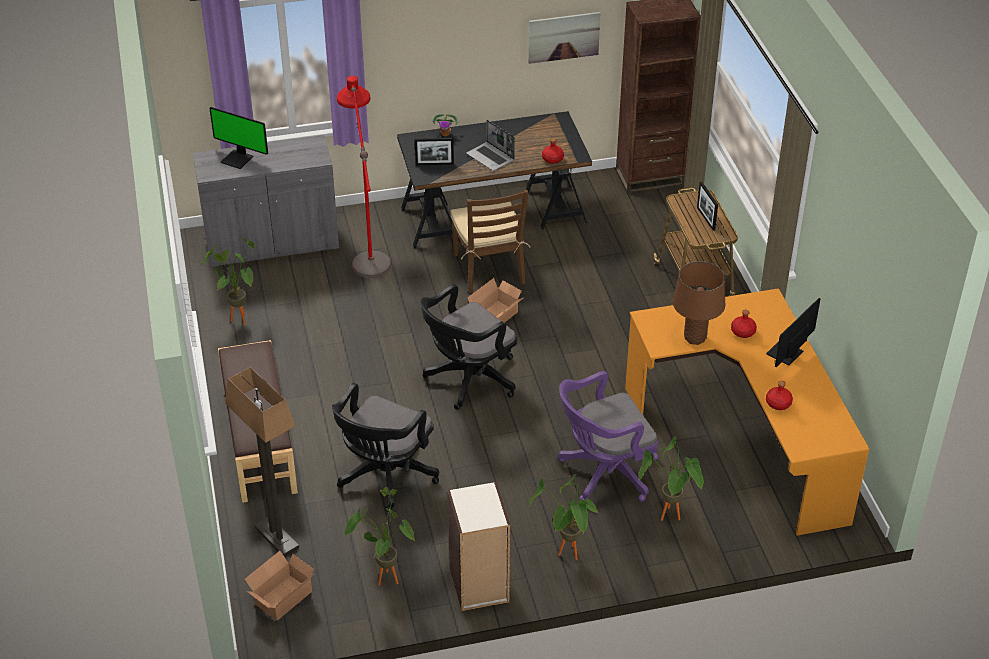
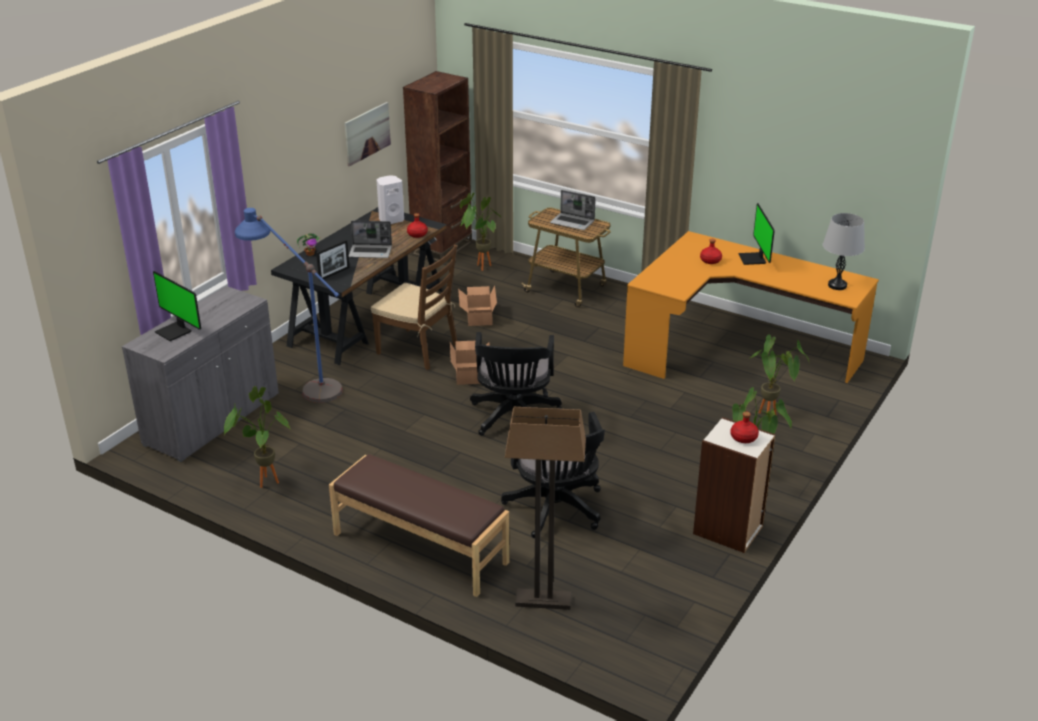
camera: 45 degrees left, 10 degrees down
(238, 159) = (175, 331): monitor -> monitor turned 60 degrees clockwise
(281, 597) = (612, 635): cardboard box -> cardboard box (477, 317)
(367, 248) = (301, 382): red floor lamp -> blue floor lamp
(383, 577) = (660, 570): potted plant -> potted plant (479, 267)
(554, 132) = (390, 220): none -> white speaker
(603, 472) = (690, 418): purple office chair -> none
(695, 338) = (690, 277): brown table lamp -> none
(705, 218) = (573, 222): picture frame -> laptop
(778, 403) = (795, 284): red bottle -> red bottle (744, 438)
(815, 429) = (837, 285): none -> grey table lamp

